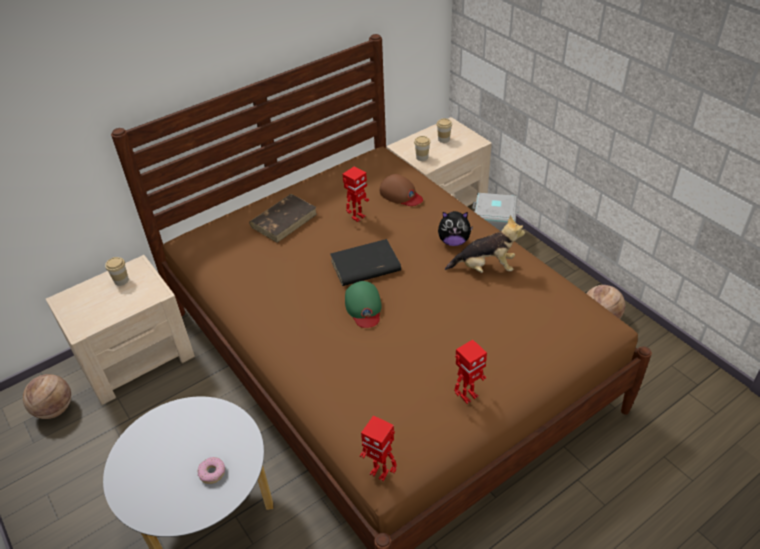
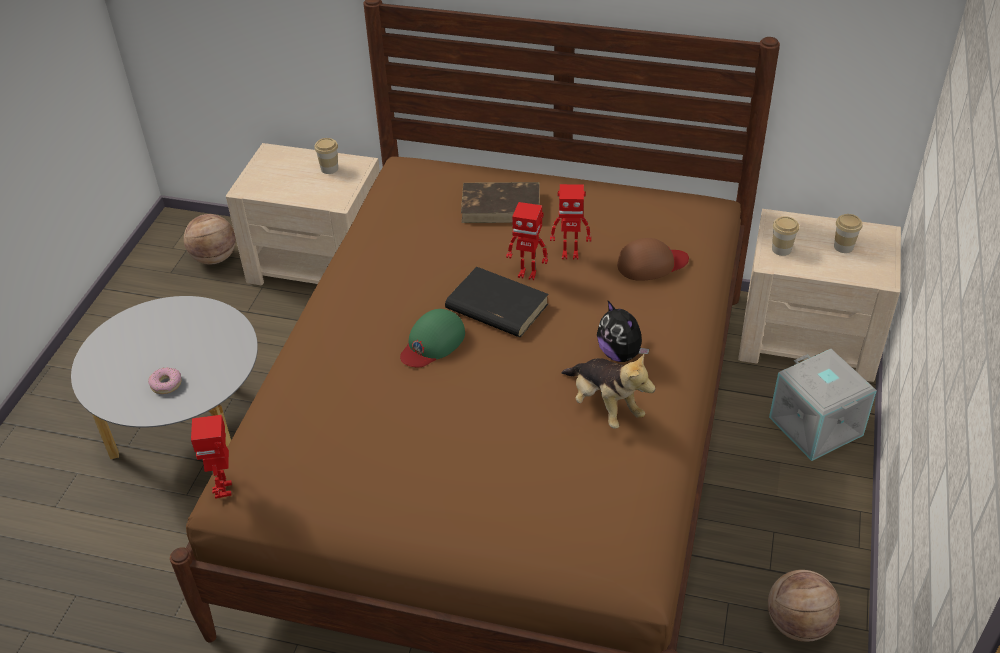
camera: 50 degrees right, 0 degrees up
(400, 194) = (651, 264): brown cap -> brown cap turned 105 degrees counterclockwise
(468, 396) = (384, 502): toy robot -> toy robot (527, 273)

